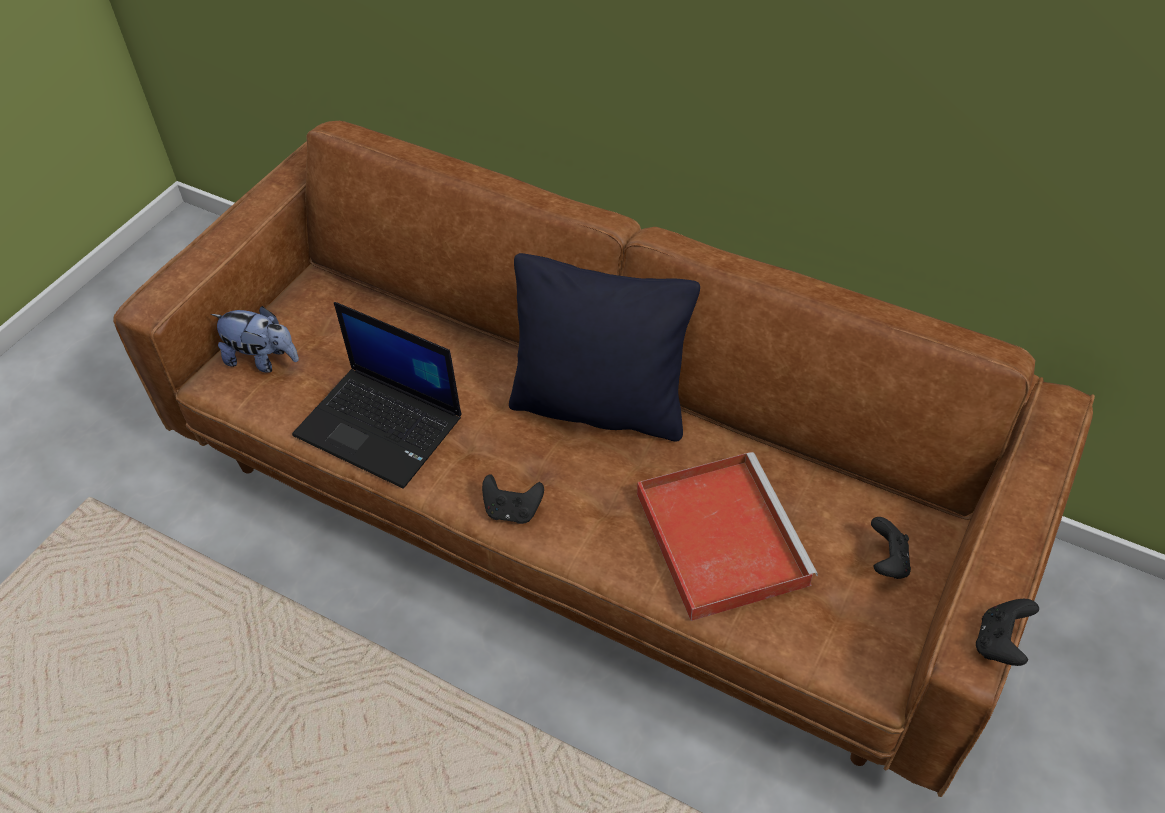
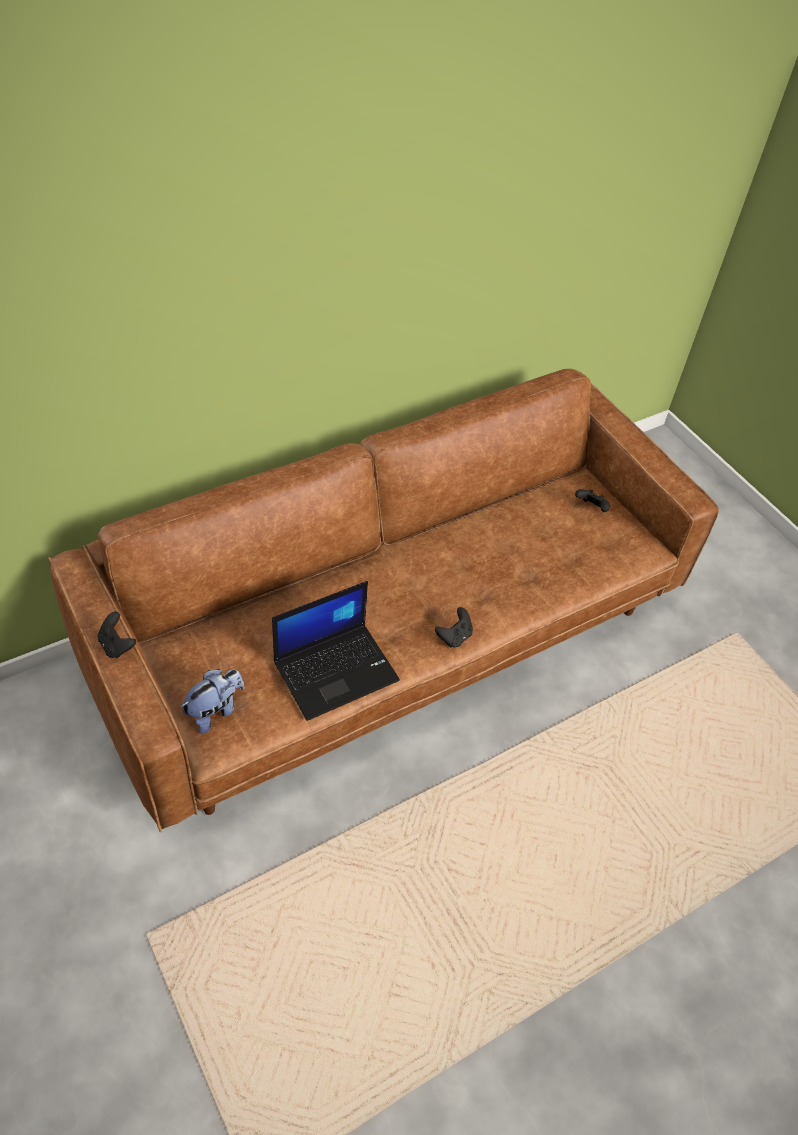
camera: 65 degrees left, 0 degrees up
(600, 406) = (404, 560): black pillow -> none
(718, 535) = (534, 559): red tray -> none
(999, 643) = (692, 486): black game controller -> black game controller (117, 645)

